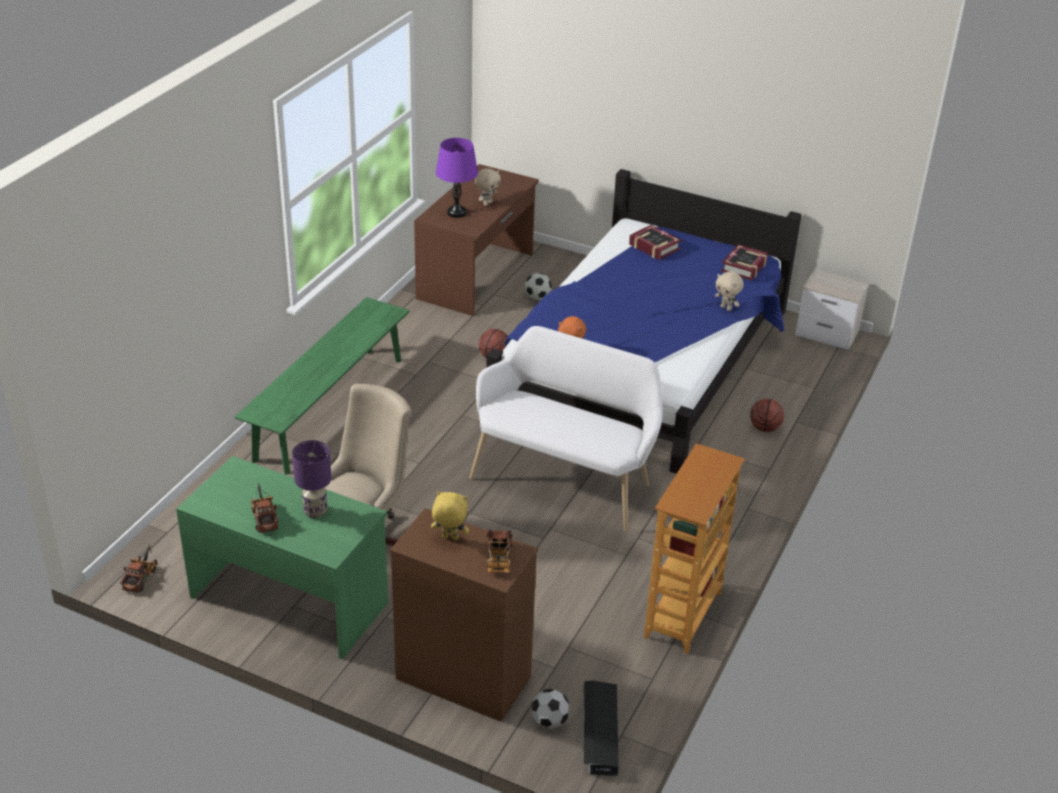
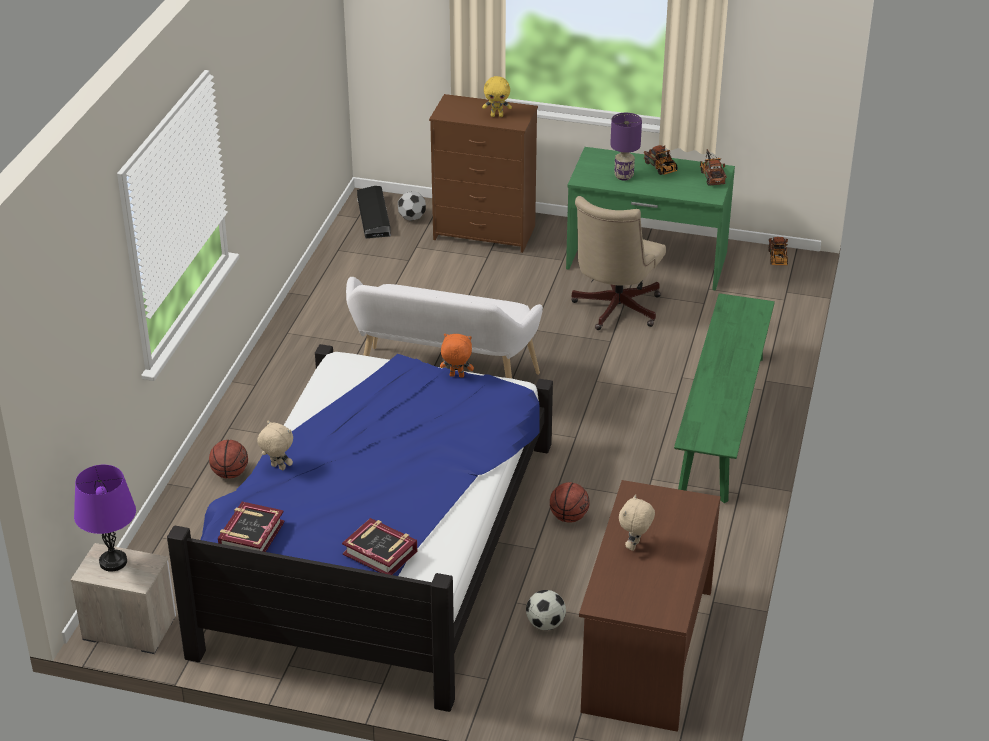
camera: 170 degrees right, 0 degrees up
(456, 213) = (669, 519): purple table lamp -> purple table lamp (113, 562)
(498, 561) = (455, 108): toy truck -> toy truck (711, 176)
(684, 615) = (315, 292): bookcase -> none

